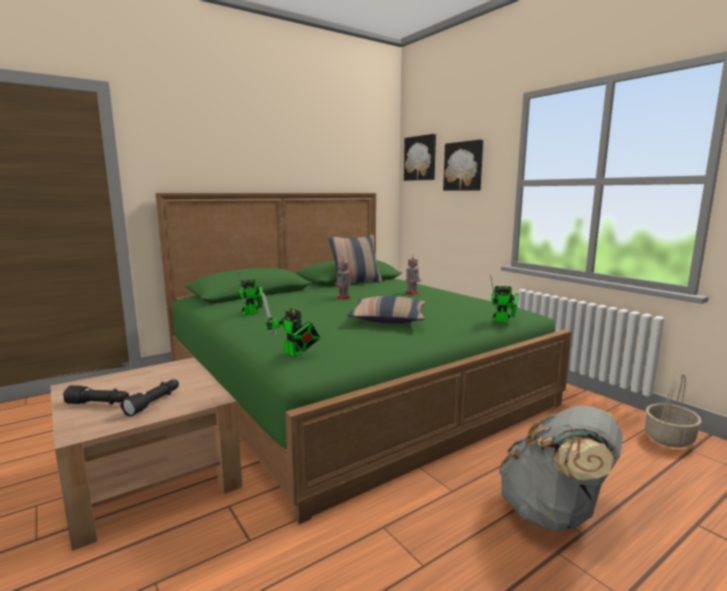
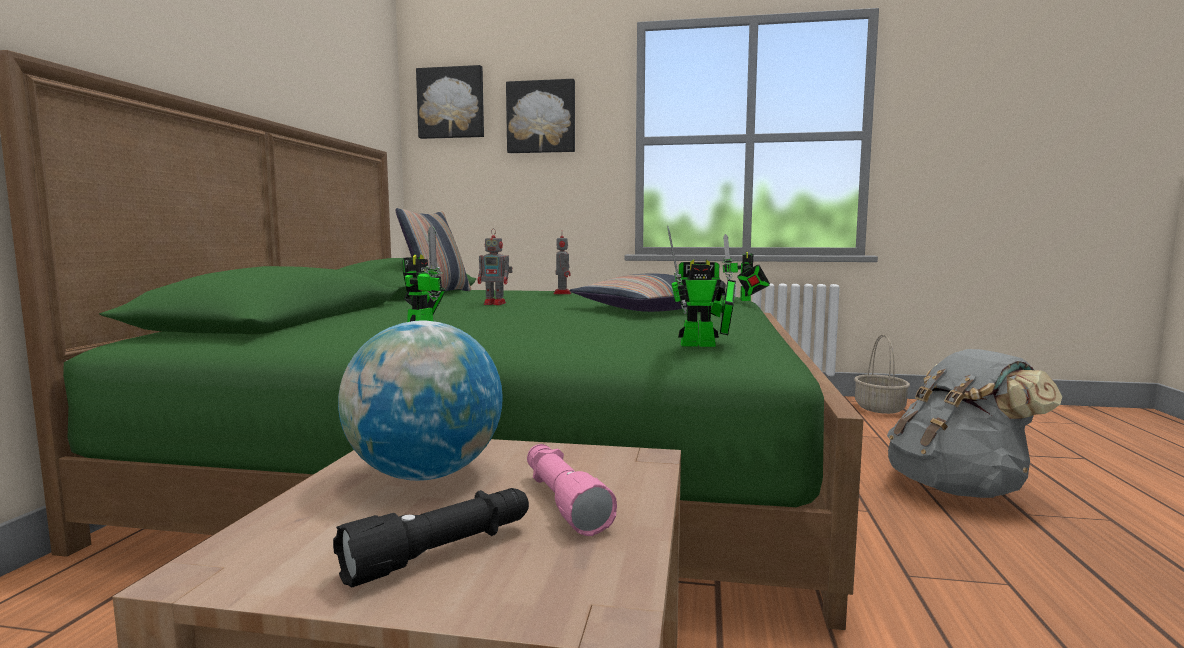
camera: 45 degrees left, 5 degrees down
(154, 403) = (562, 501): black flashlight -> pink flashlight
(158, 378) = (425, 475): none -> globe
(503, 321) = (745, 300): toy robot -> toy robot turned 135 degrees clockwise

